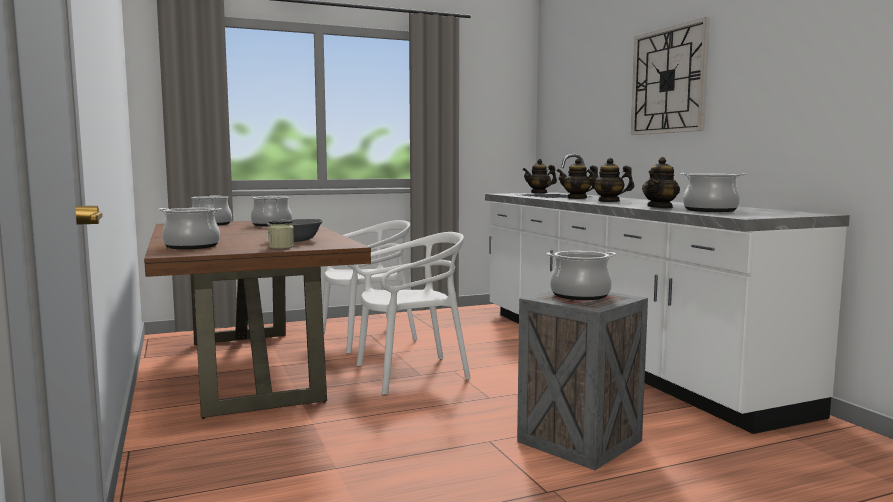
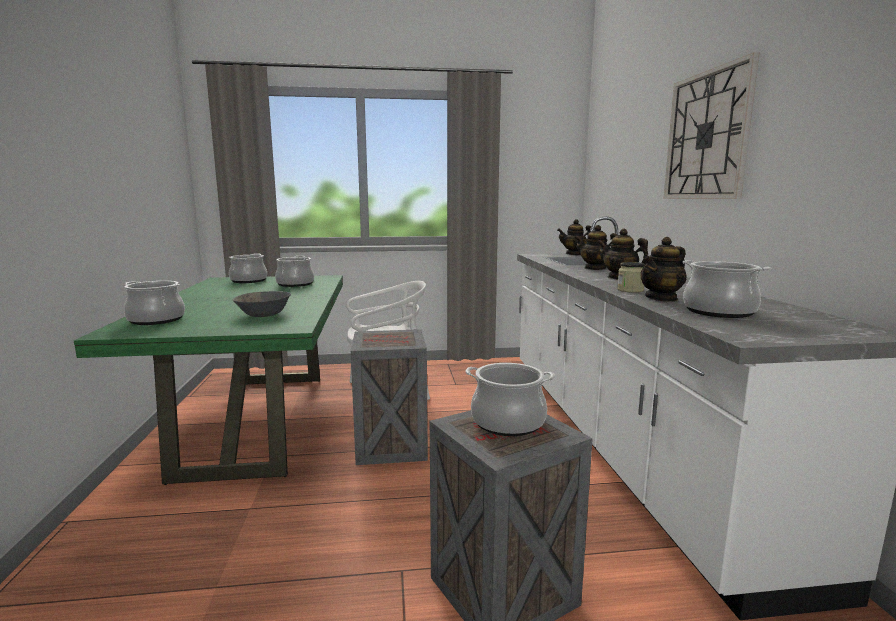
camera: 15 degrees right, 5 degrees up
(250, 369) = (258, 421): brown dining table -> green dining table
(281, 247) = (228, 327): jar -> jar (630, 290)
(411, 374) = (392, 446): white chair -> crate

